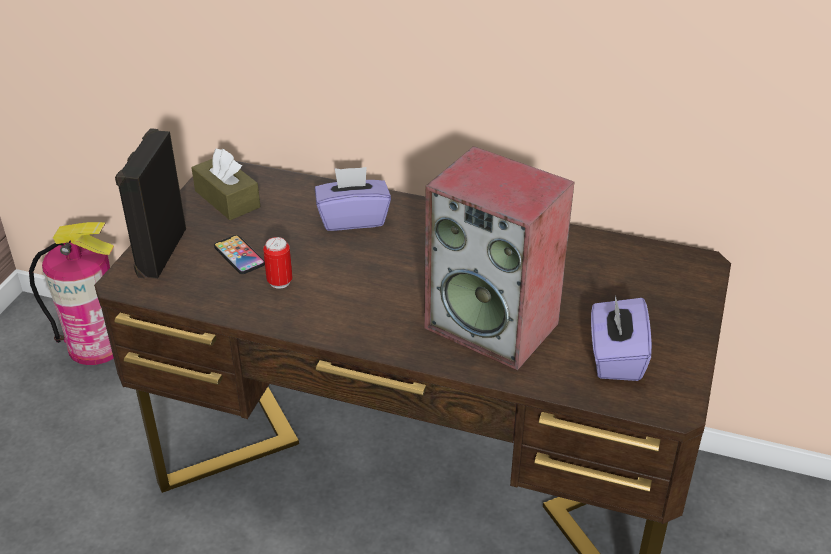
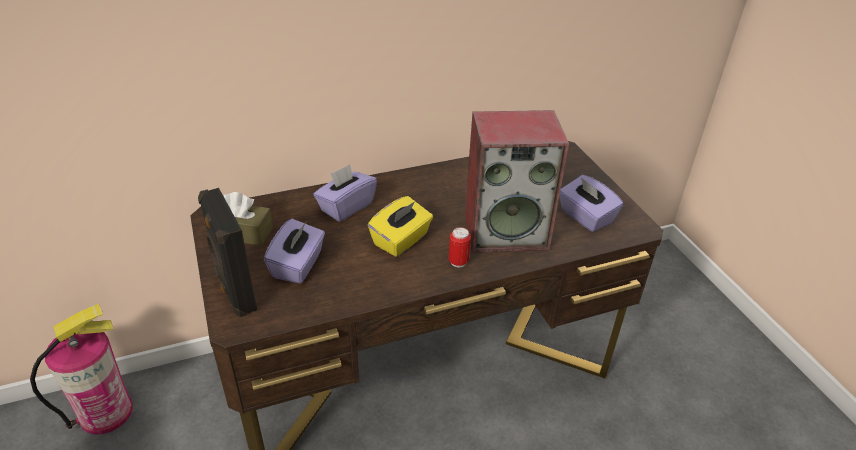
camera: 40 degrees left, 0 degrees up
(239, 255) = (298, 265): phone -> purple tissue box
(280, 282) = (348, 269): can -> can (458, 262)
(365, 279) = (401, 240): none -> yellow tissue box

